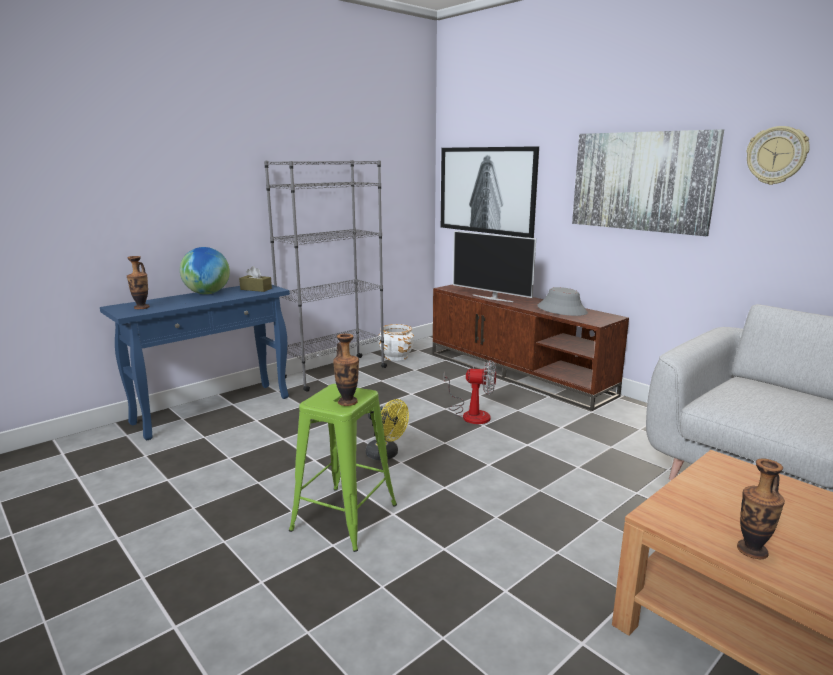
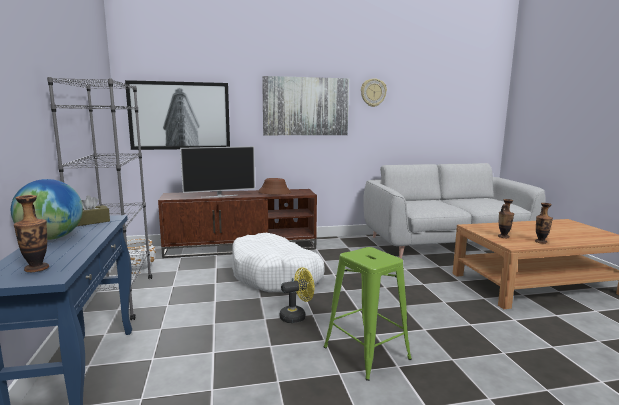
camera: 60 degrees left, 5 degrees down
(347, 402) = (382, 255): vase -> vase (503, 237)
(471, 414) = (275, 275): fan -> white dog bed
(562, 310) = (274, 192): grey hat -> brown hat

